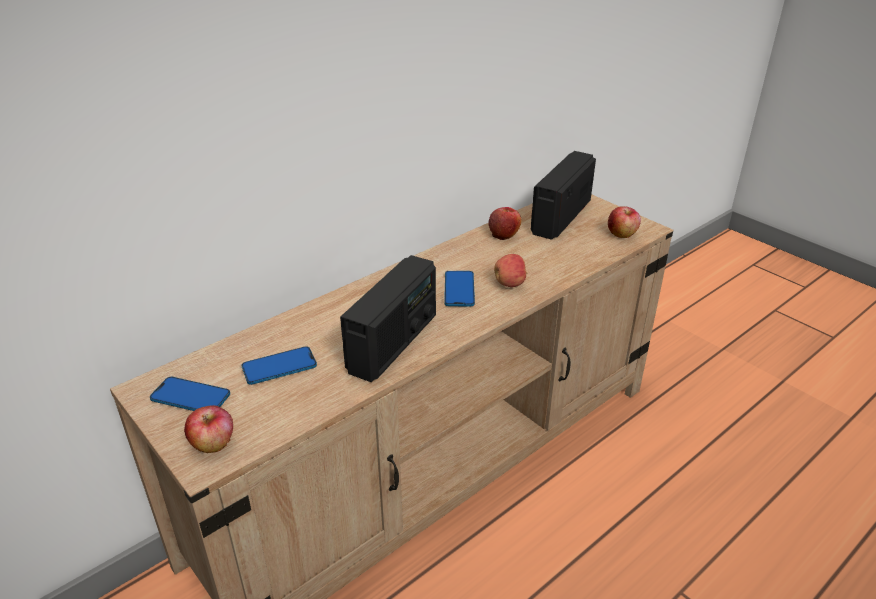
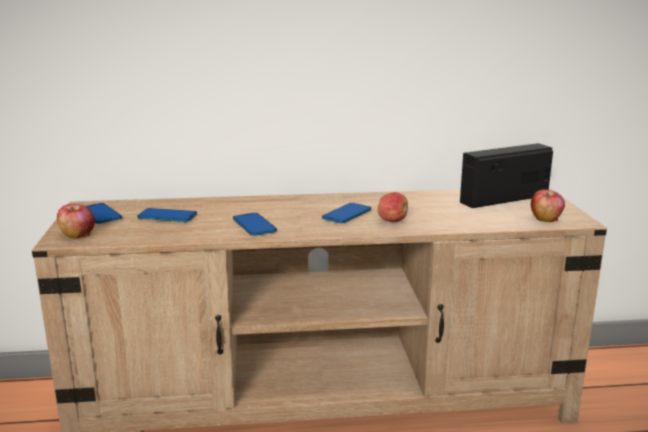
camera: 35 degrees right, 15 degrees down
(393, 343) = (254, 225): radio -> phone
(504, 234) = (435, 197): apple -> none

